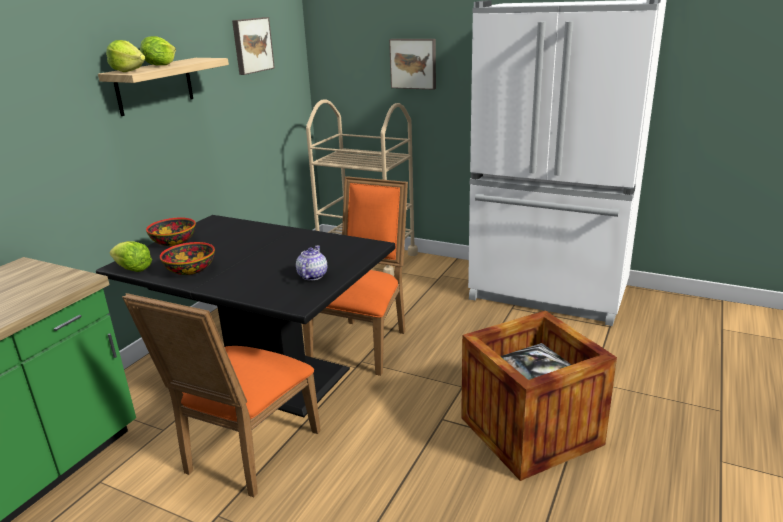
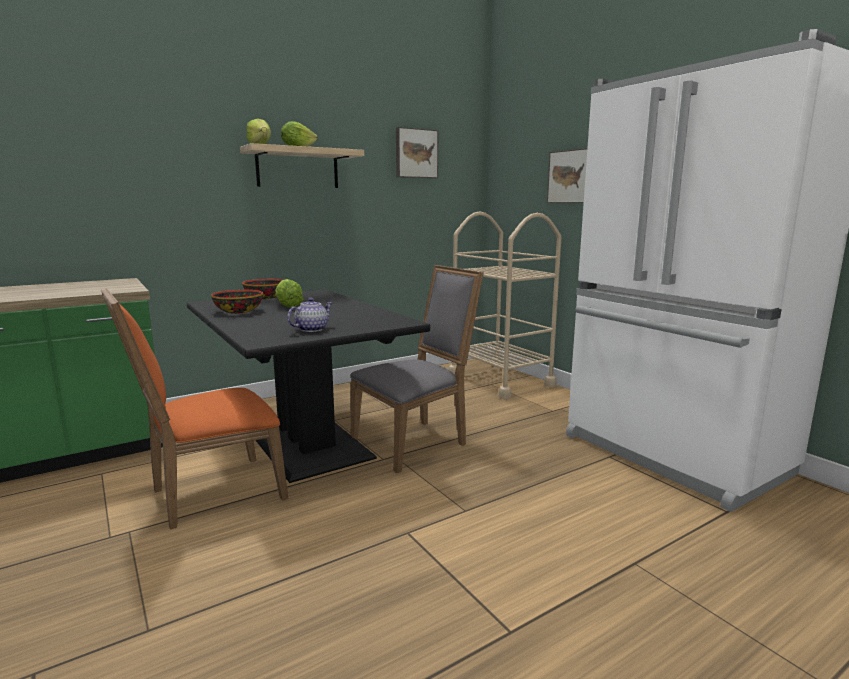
camera: 30 degrees right, 10 degrees down
(132, 269) = (206, 305): lettuce -> lettuce (288, 306)
(363, 342) = (415, 442): orange chair -> grey chair
(530, 431) = (491, 585): crate -> none

